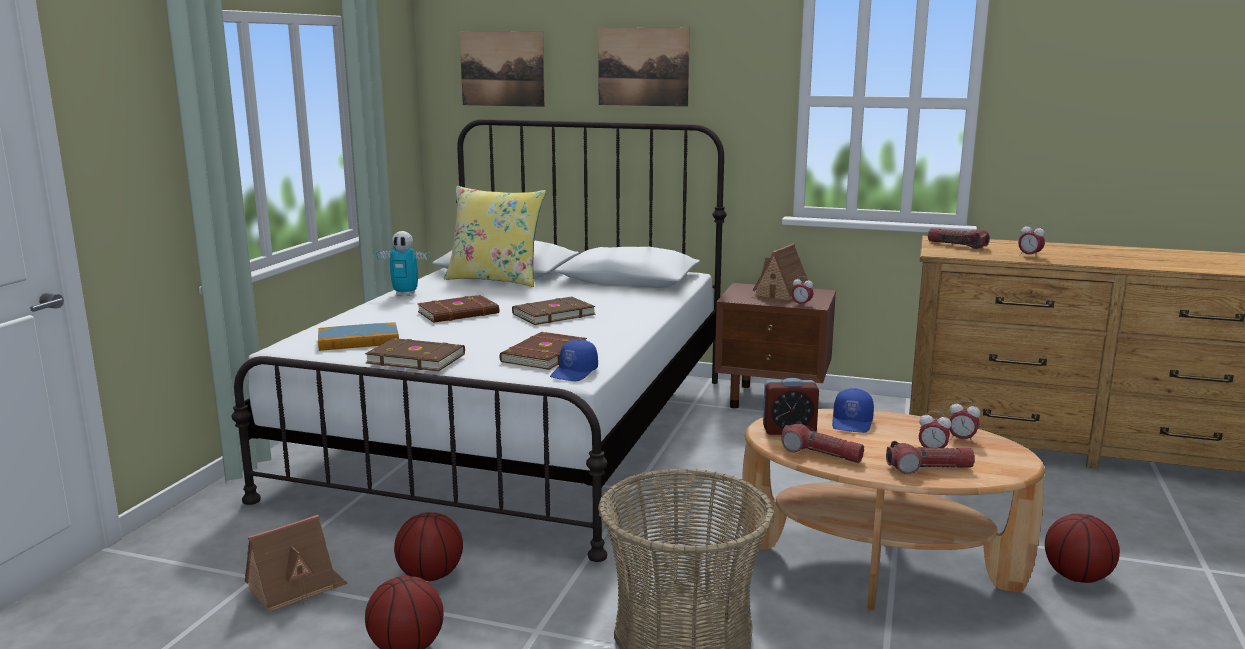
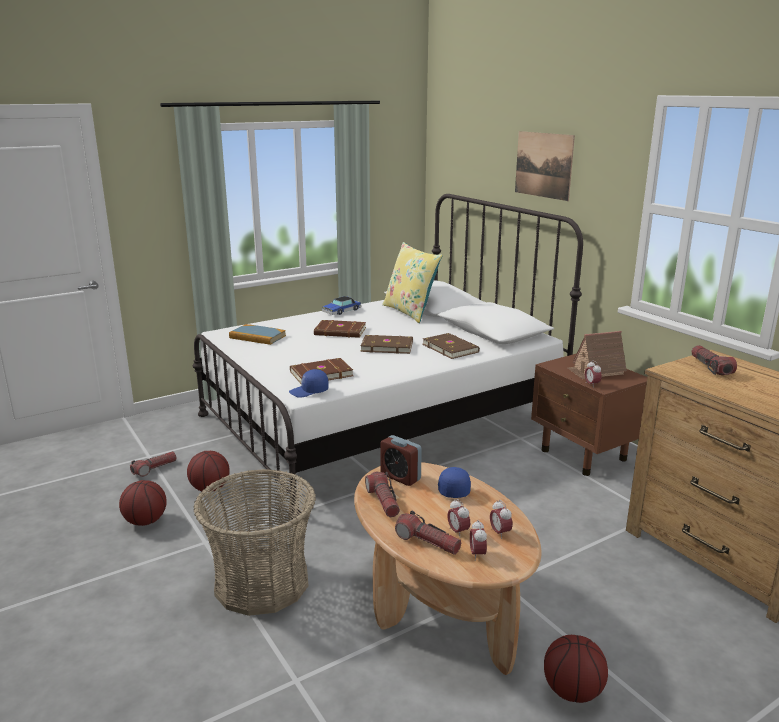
camera: 40 degrees right, 5 degrees up
(296, 587) = (154, 468): toy house -> flashlight
(405, 294) = (341, 311): toy robot -> toy car
(416, 358) = (256, 356): brown book -> brown book (450, 348)
(502, 69) = (466, 157): picture -> none
(852, 423) = (452, 488): blue cap -> blue cap turned 120 degrees clockwise
(1029, 256) = (751, 395): alarm clock -> alarm clock (477, 554)

